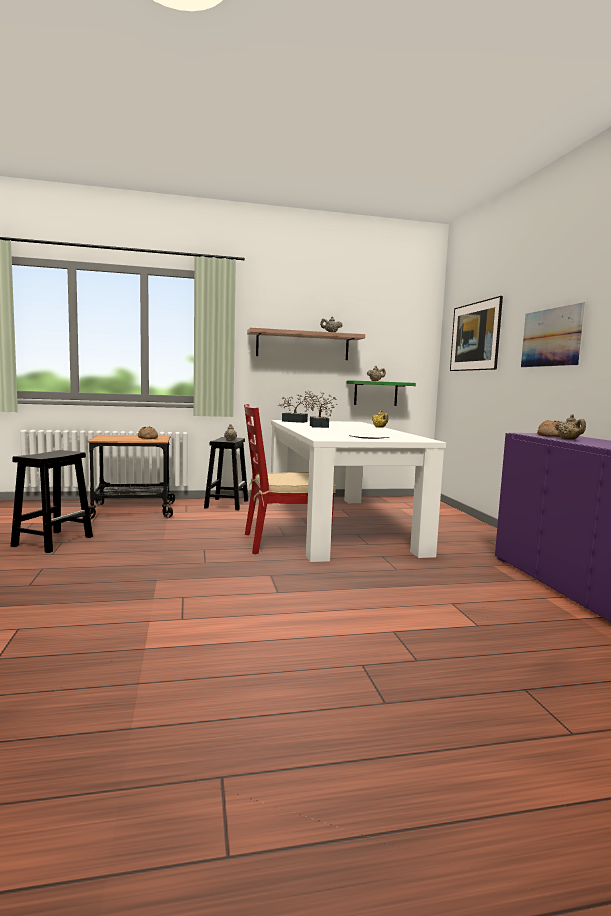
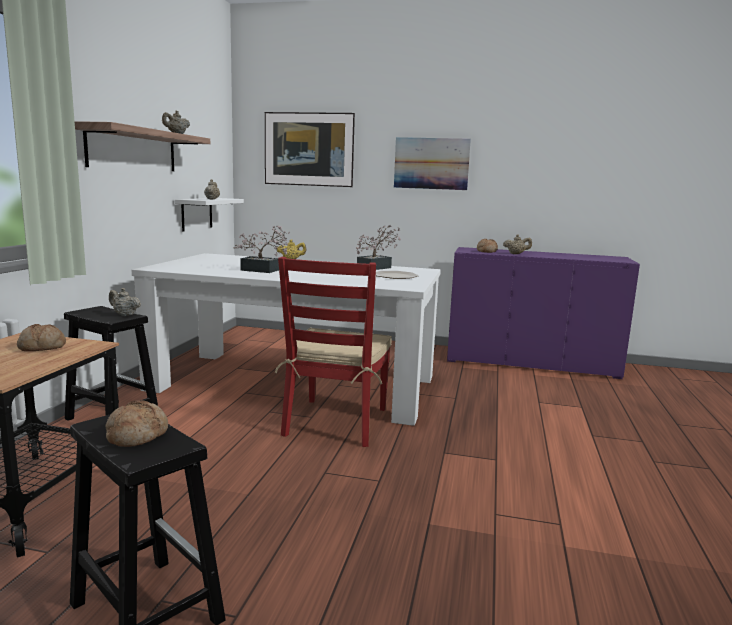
camera: 65 degrees left, 5 degrees up
(51, 454) = (137, 435): none -> bread
(297, 421) = (182, 267): potted plant -> potted plant (377, 267)
(375, 393) = (197, 214): green shelf -> white shelf

